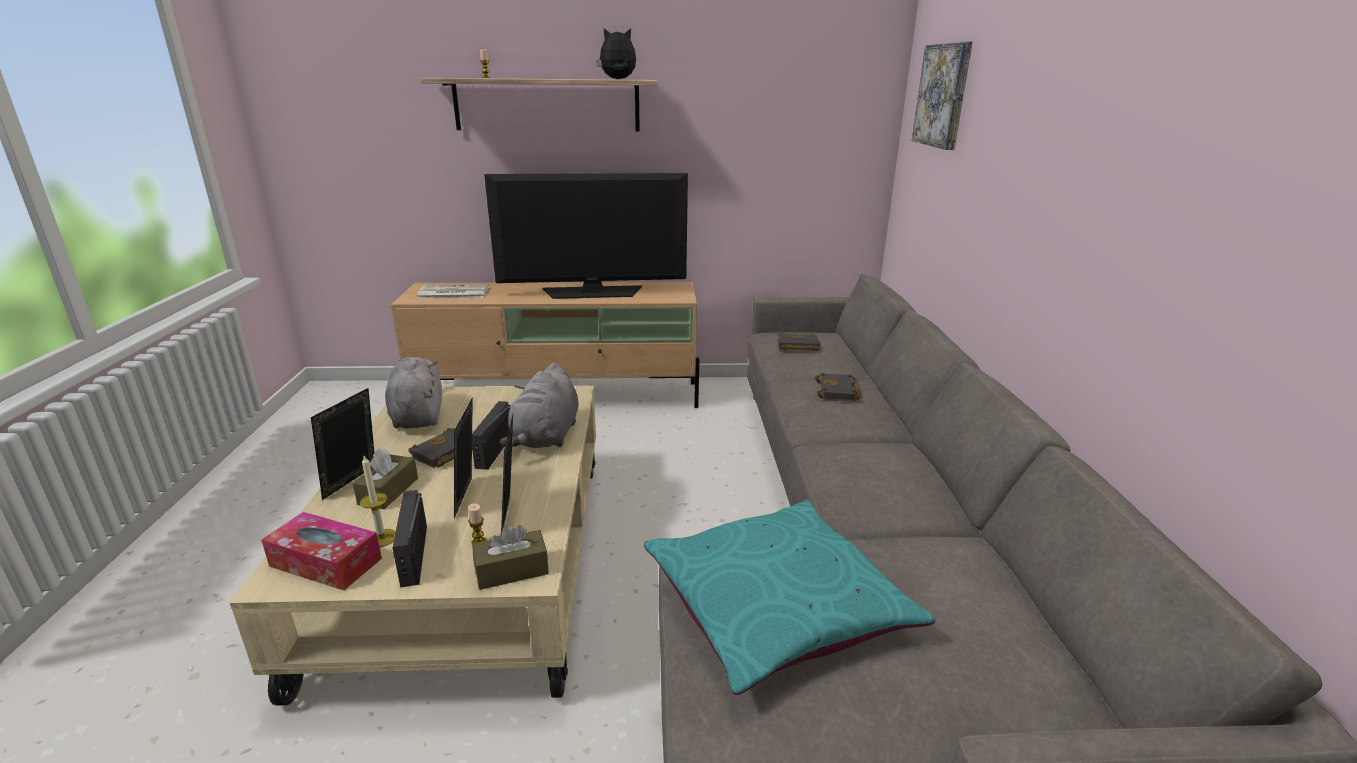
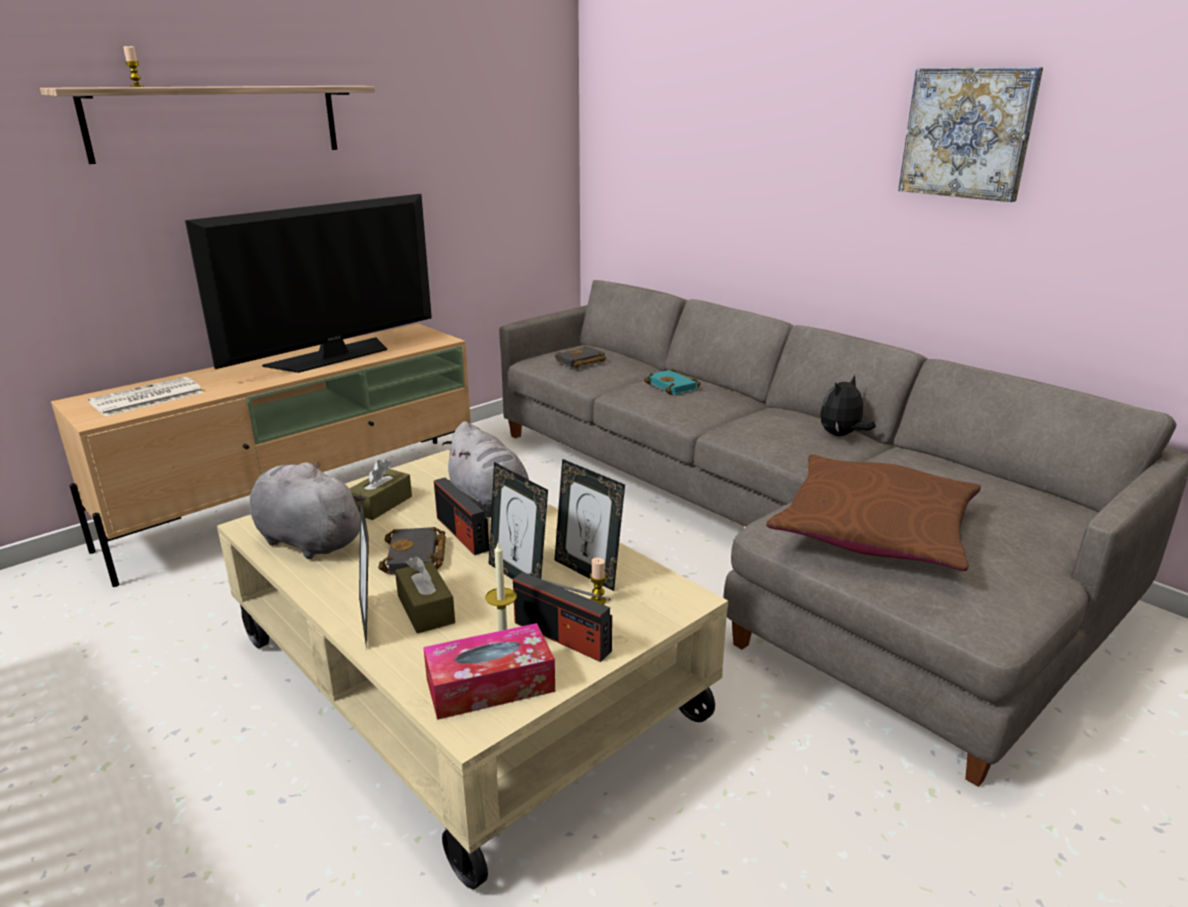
camera: 40 degrees left, 0 degrees up
(512, 570) = (664, 604): brown tissue box -> brown tissue box (381, 504)
(618, 79) = (319, 85): plush toy -> plush toy (841, 435)
(776, 605) = (874, 529): turquoise pillow -> brown pillow
(838, 392) = (674, 386): black book -> turquoise book
(943, 95) = (652, 96): picture -> picture (967, 133)

